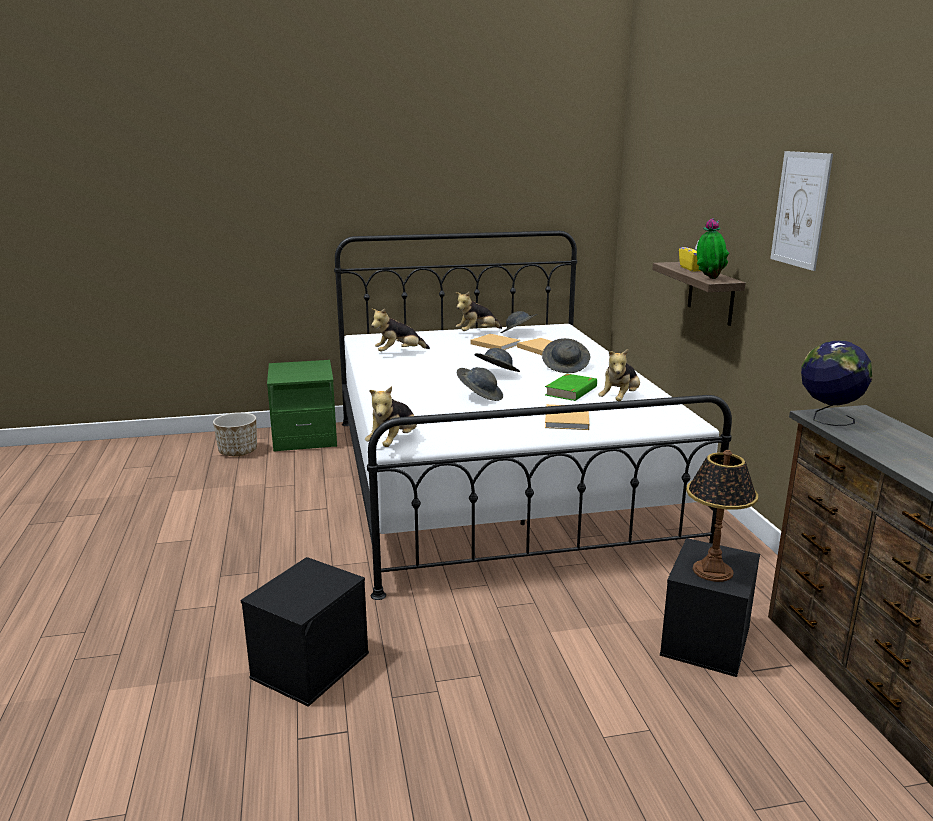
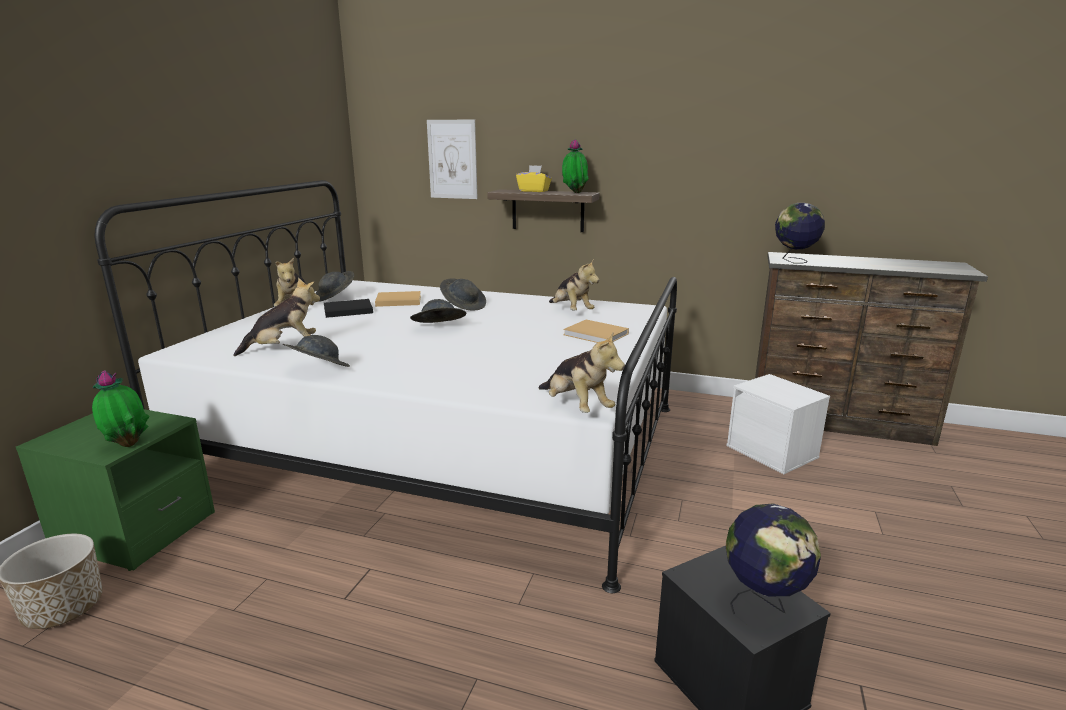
camera: 60 degrees left, 0 degrees up
(290, 379) = (128, 444): none -> potted plant
(293, 597) = (763, 604): none -> globe
(399, 353) = (284, 348): plush toy -> plush toy turned 120 degrees counterclockwise
(480, 396) = (491, 347): grey hat -> grey hat (318, 370)
(494, 344) = (346, 310): beige book -> black book
(571, 391) = (529, 318): green book -> none
(706, 641) = (773, 451): black storage box -> white storage box
(712, 571) = (788, 393): table lamp -> none
(800, 209) = (664, 123): picture -> picture (452, 159)

